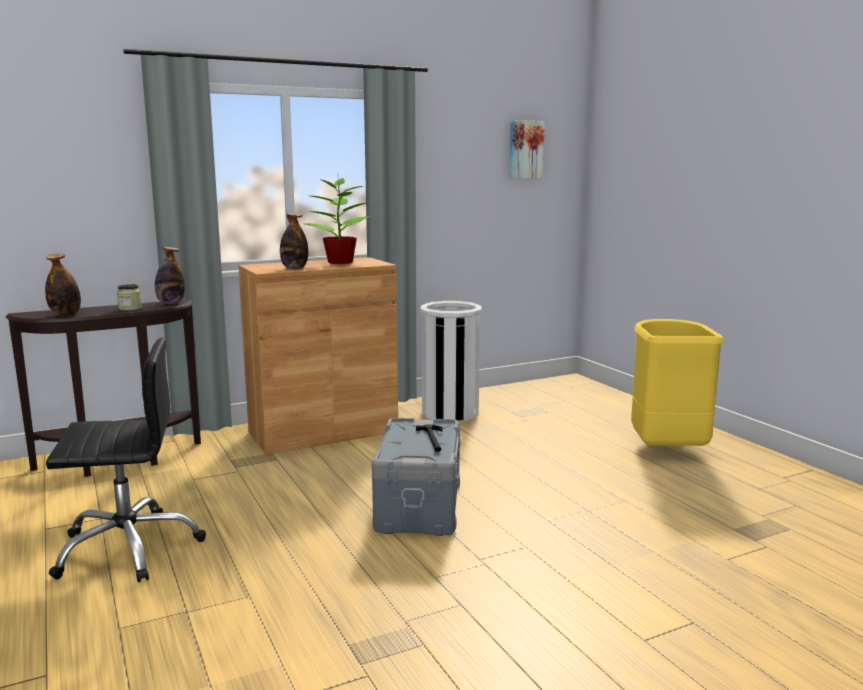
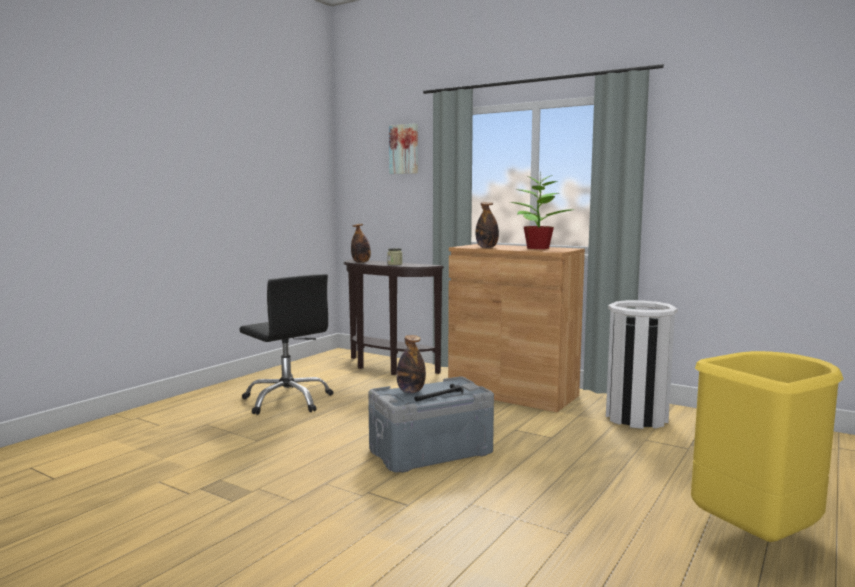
camera: 60 degrees right, 5 degrees down
(170, 303) = (422, 265): bottle -> bottle (410, 391)
(525, 149) = (812, 139): picture -> picture (404, 149)

